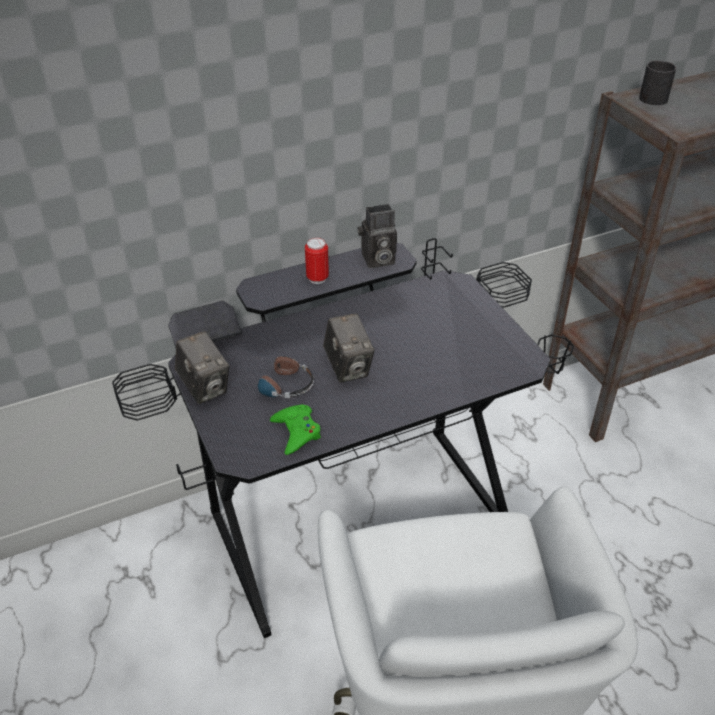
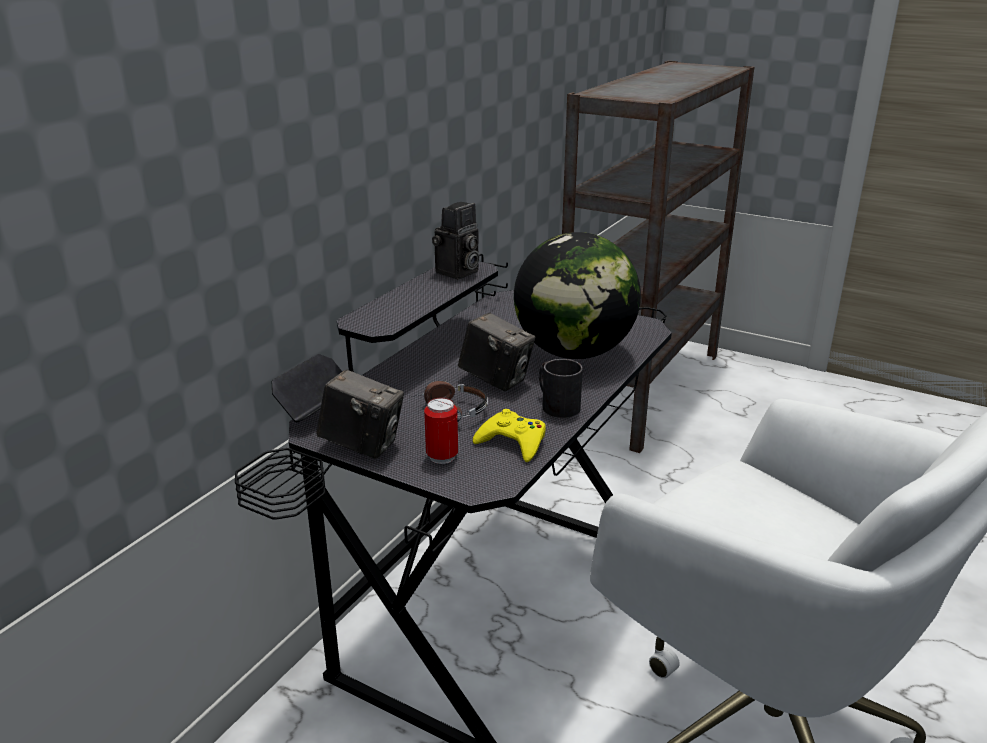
camera: 35 degrees left, 15 degrees down
(296, 432) = (513, 442): green game controller -> yellow game controller
(317, 278) = (417, 298): can -> can (442, 457)
(435, 365) = (574, 352): none -> globe
(651, 96) = (606, 90): black mug -> black mug (556, 404)

